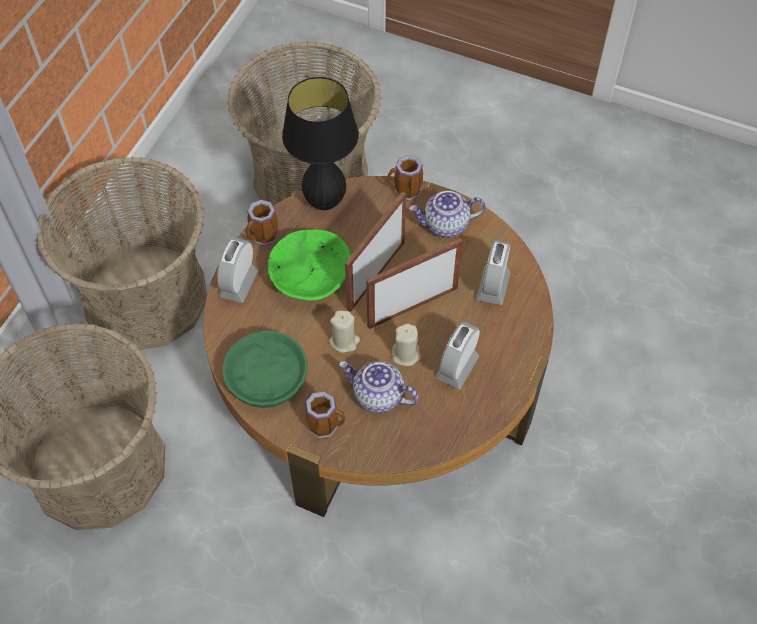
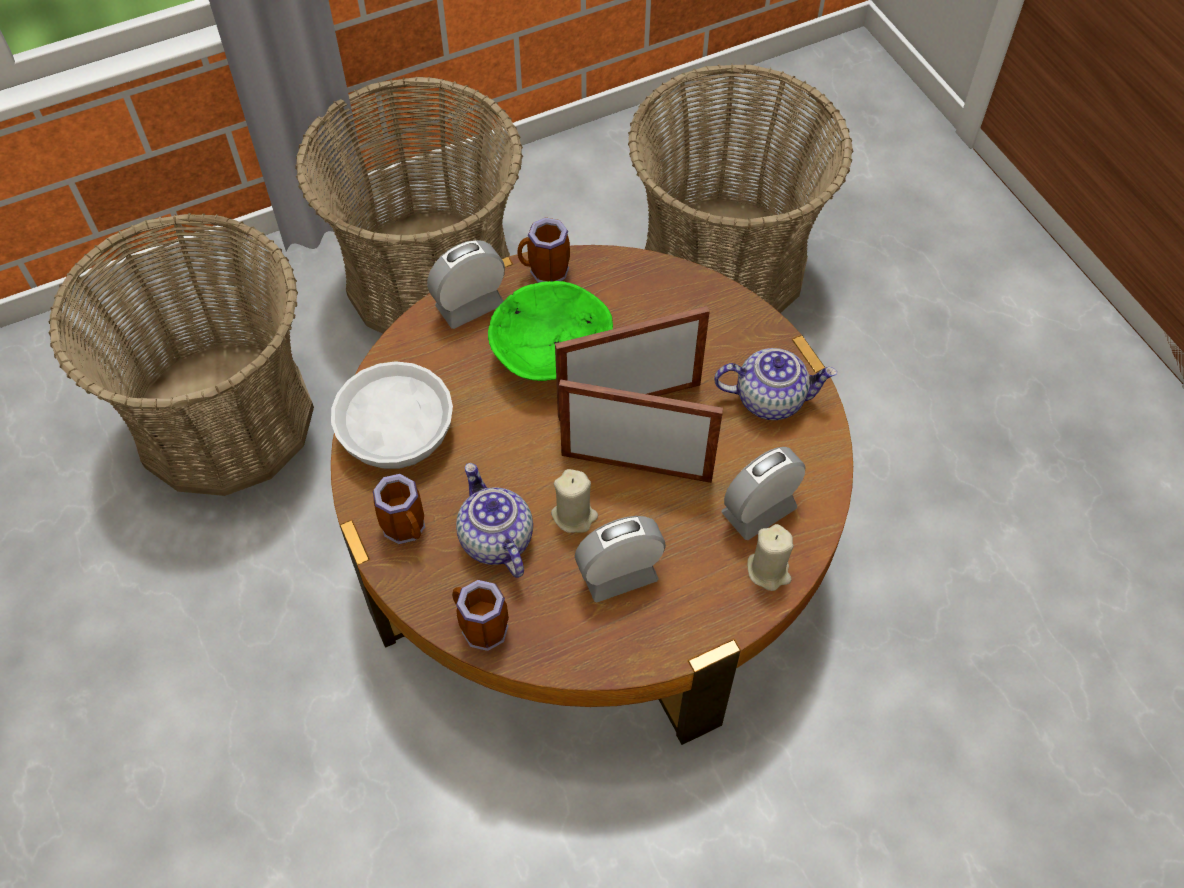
camera: 40 degrees right, 0 degrees up
(268, 380) = (396, 433): green bowl -> white bowl
(325, 202) = (652, 279): black table lamp -> none
(344, 341) = (520, 449): beige candle -> beige candle (768, 571)
(405, 192) = (759, 327): mug -> mug (480, 629)
(445, 225) = (770, 398): teapot -> teapot turned 150 degrees clockwise

